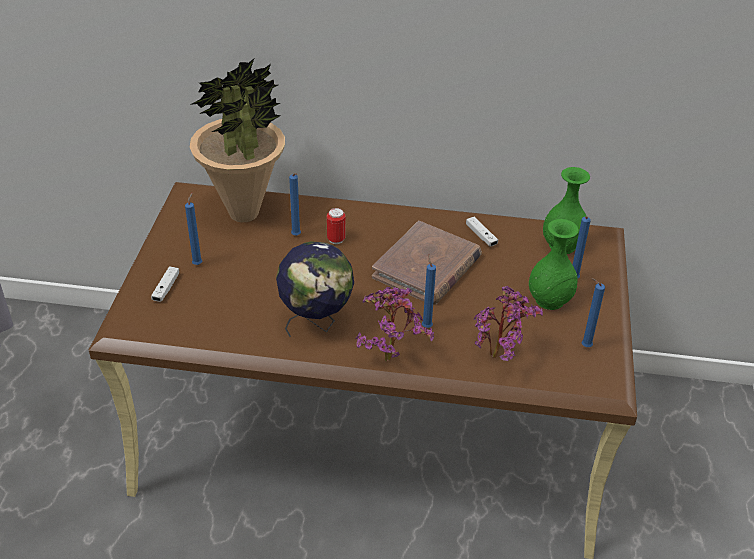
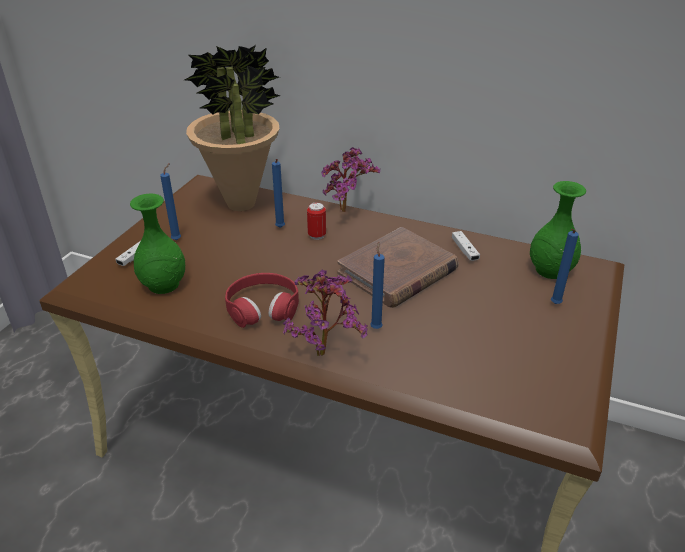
camera: 15 degrees right, 5 degrees down
(316, 323) = (263, 307): globe -> red headphones
(499, 357) = (447, 372): potted plant -> potted plant (348, 212)
(550, 300) = (522, 322): green vase -> green vase (163, 285)
(584, 346) = (550, 376): blue candle -> none

